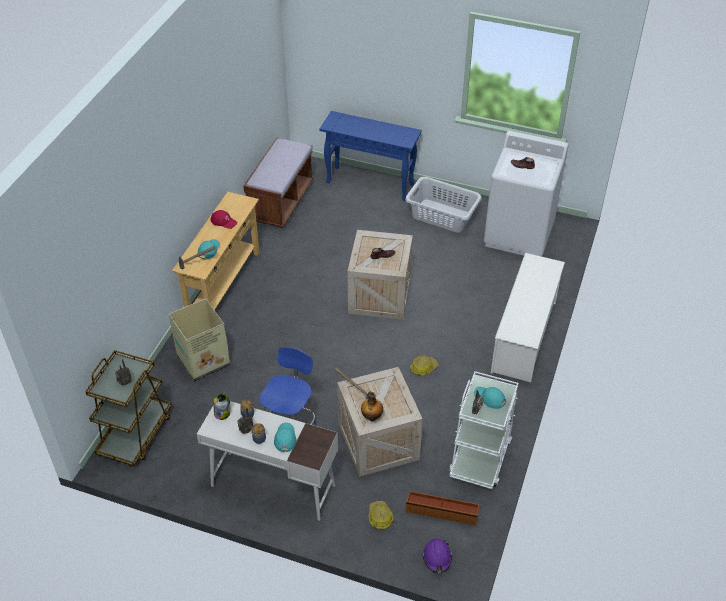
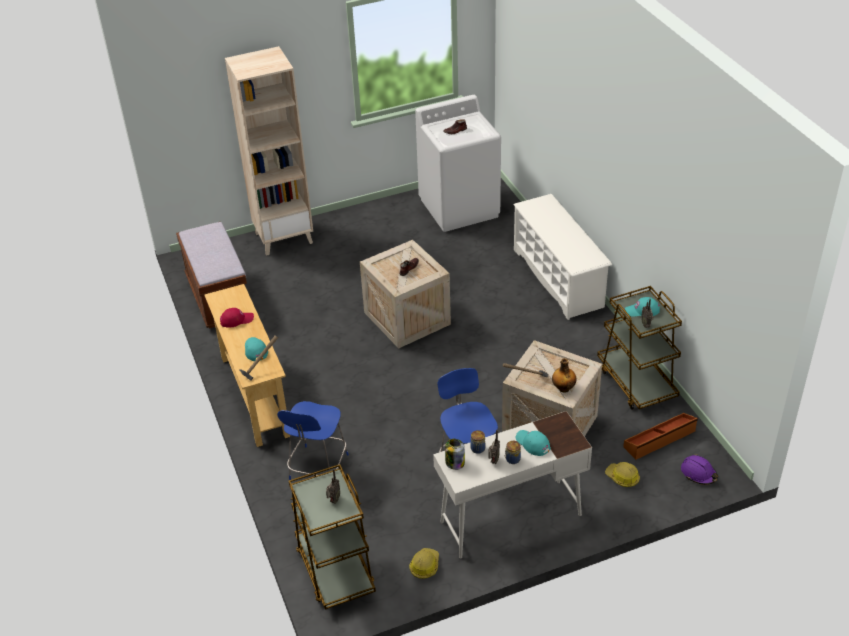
camera: 40 degrees left, 5 degrees down
(202, 361) = (318, 469): cardboard box -> blue chair
(371, 183) = (284, 238): blue console table -> beige bookcase
(423, 368) = (513, 349): hard hat -> hard hat (424, 566)
(442, 216) = (380, 229): grey laundry basket -> none
(480, 456) = (636, 382): white cart -> brown cart

